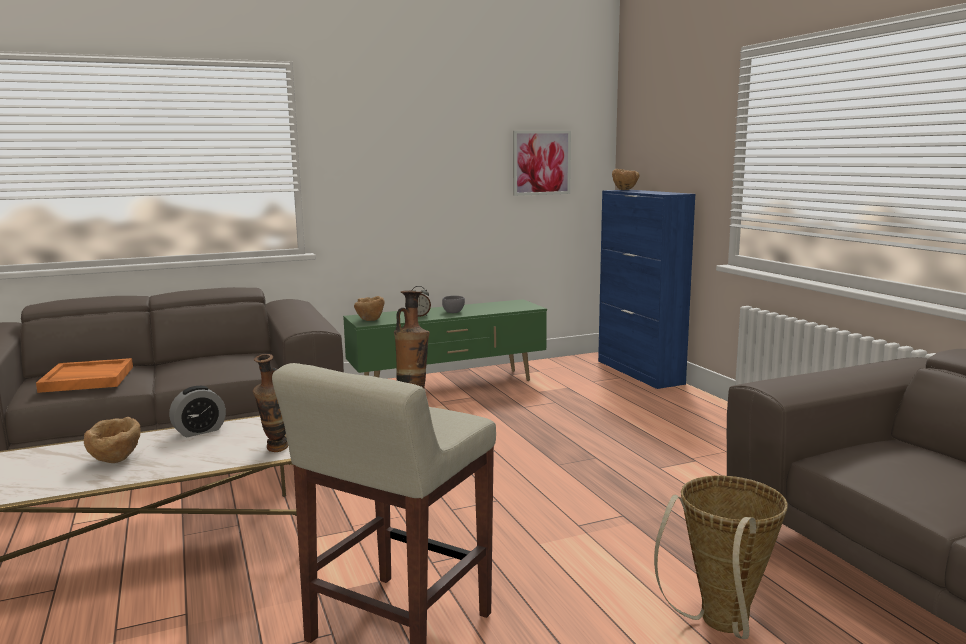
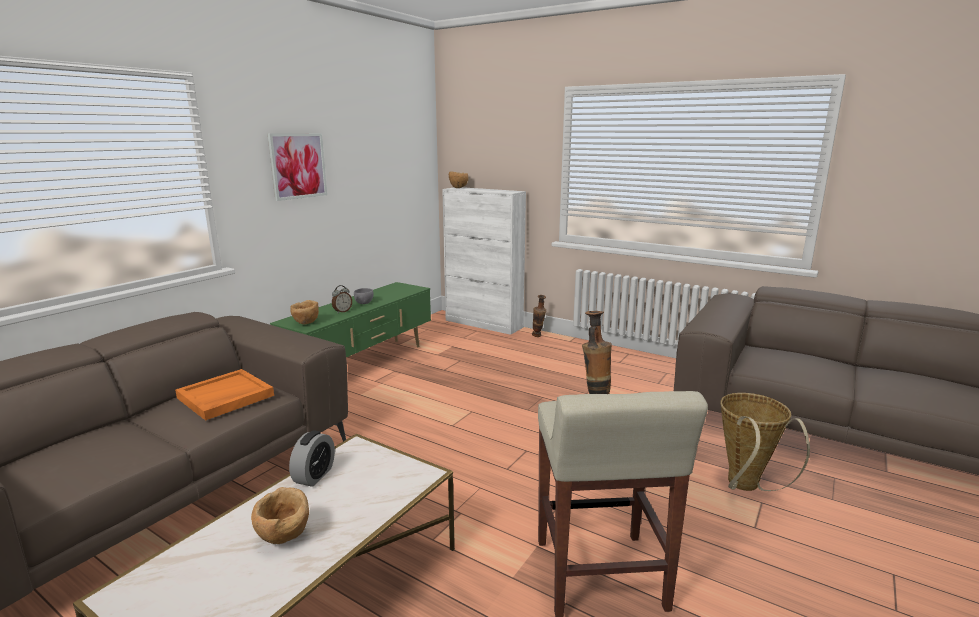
camera: 35 degrees left, 5 degrees up
(86, 379) = (82, 458): orange tray -> orange tray (225, 397)
(274, 451) = (421, 471): vase -> vase (538, 336)
(541, 163) = (394, 168): picture -> picture (298, 166)
(639, 372) = (484, 324): blue cabinet -> white cabinet

